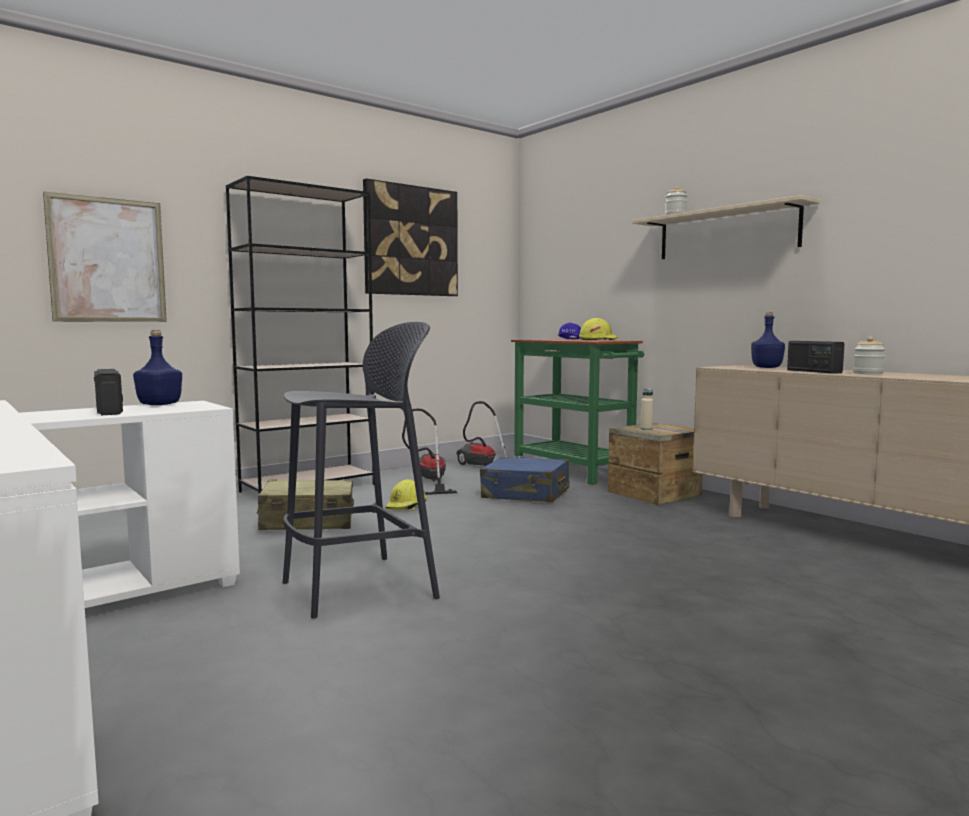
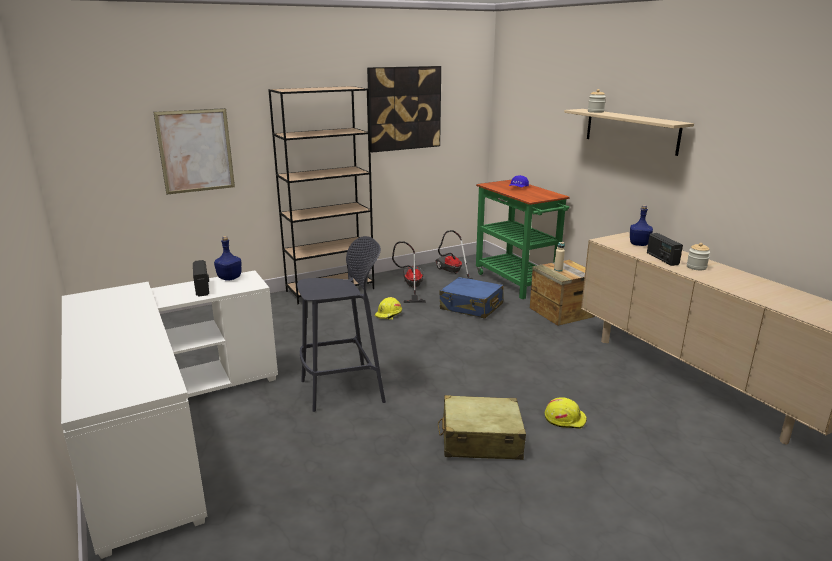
camera: 10 degrees right, 15 degrees up
(307, 522) = (324, 326): beige suitcase -> beige suitcase (480, 440)
(598, 340) = (537, 193): yellow hard hat -> yellow hard hat (565, 419)

